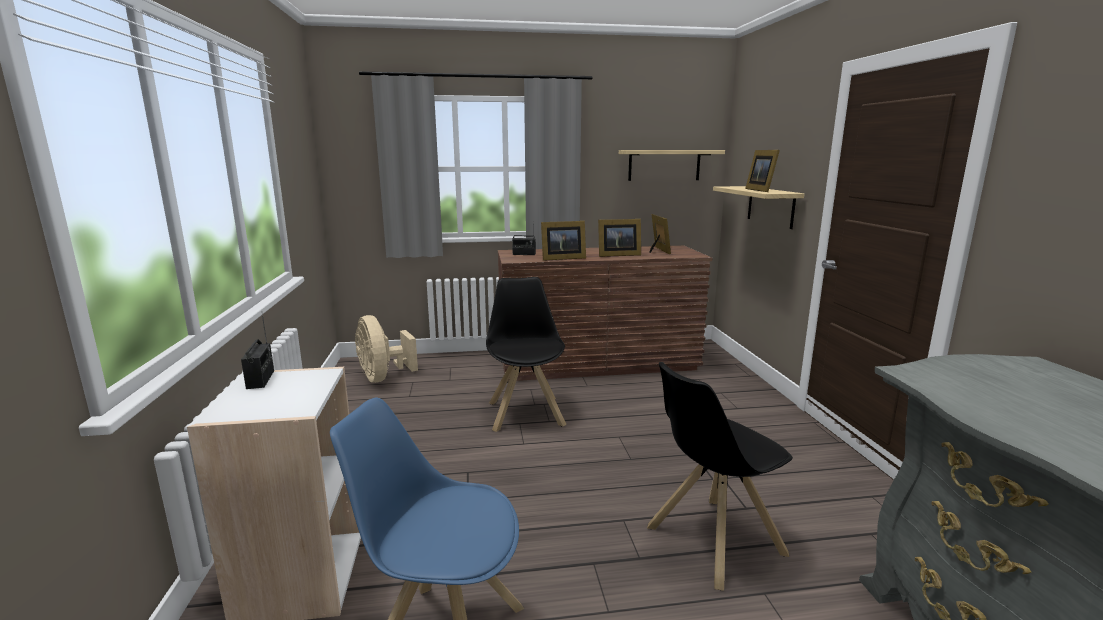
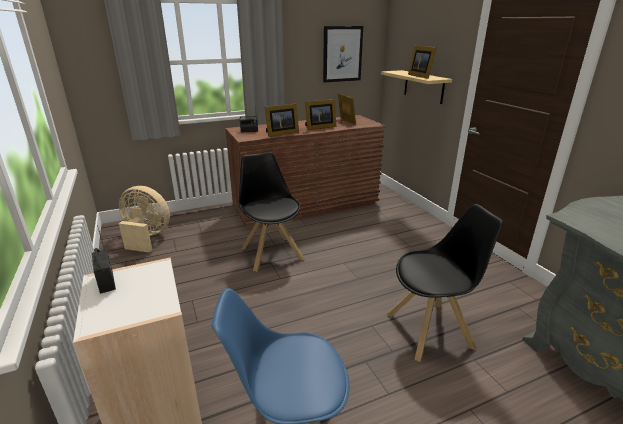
camera: 15 degrees left, 10 degrees up
(383, 377) = (146, 237): beige fan -> beige fan turned 150 degrees clockwise
(664, 165) = (342, 54): shelf -> picture
(711, 541) = (431, 330): black chair -> black chair turned 150 degrees counterclockwise

